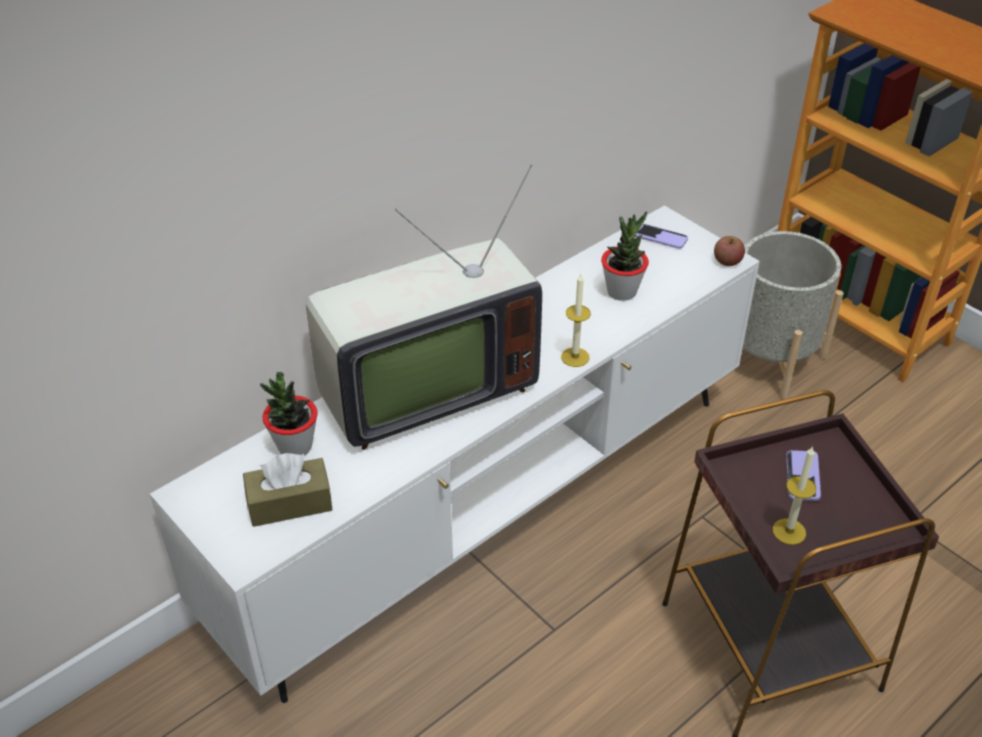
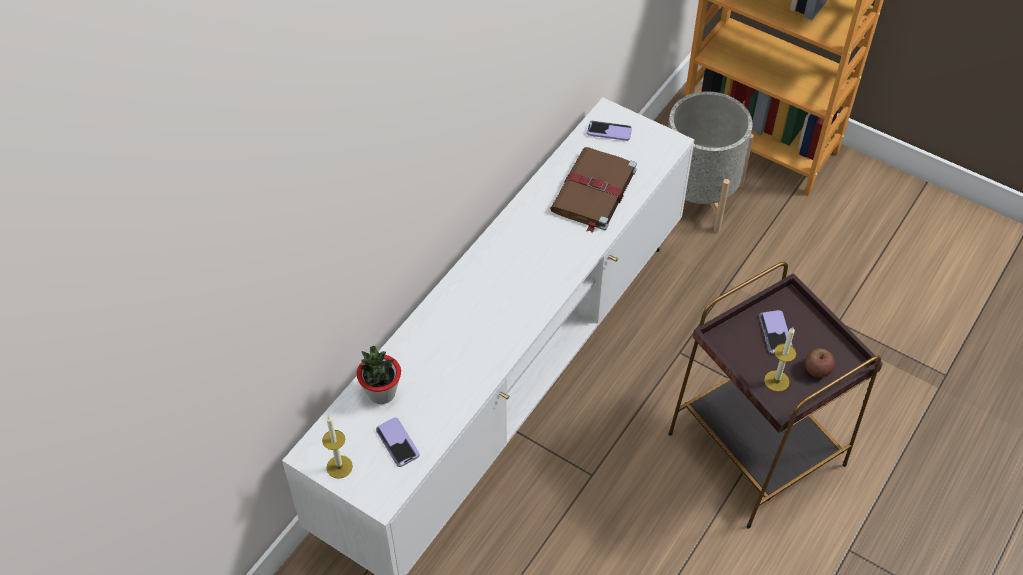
camera: 15 degrees left, 10 degrees up
(290, 503) = (397, 443): brown tissue box -> phone
(421, 390) = (463, 319): television -> none
(575, 357) = (575, 263): candle -> candle (339, 467)
(622, 291) = (593, 192): potted plant -> brown book
(727, 261) = (669, 145): apple -> apple (817, 370)

